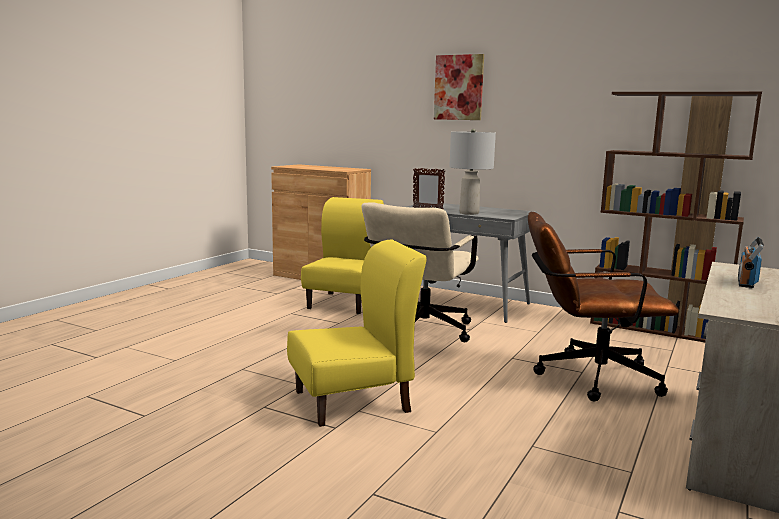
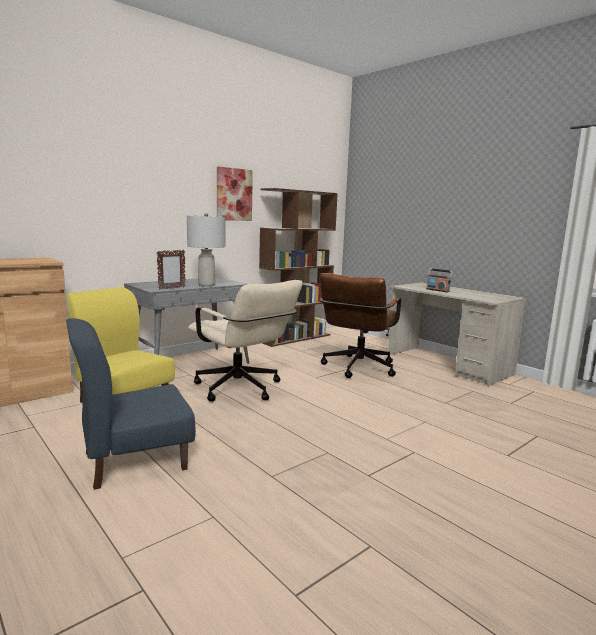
camera: 70 degrees left, 0 degrees up
(244, 325) = (134, 460): none -> blue chair
(353, 401) = (370, 438): yellow chair -> none
(459, 87) = (141, 173): picture -> picture (234, 194)

